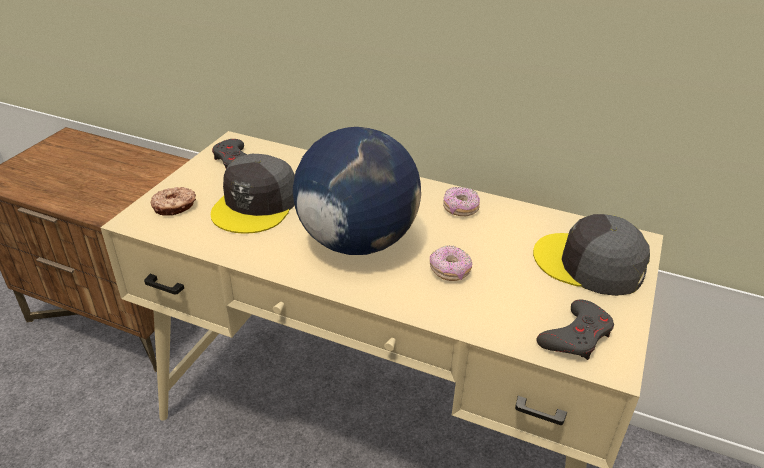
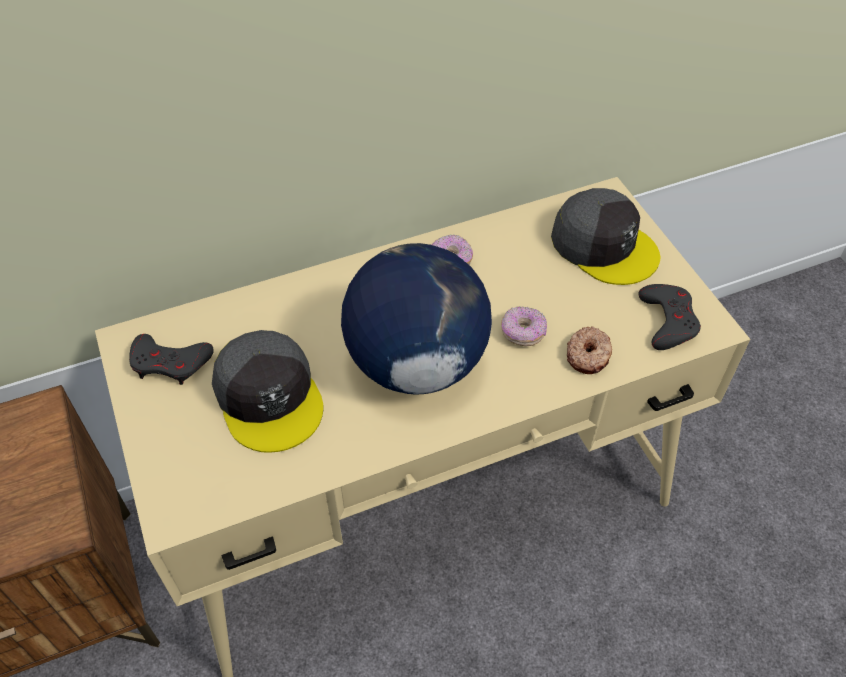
camera: 45 degrees left, 15 degrees up
(174, 207) = (190, 467): donut -> donut (588, 355)
(589, 264) = (604, 245): grey cap -> grey cap turned 120 degrees counterclockwise

